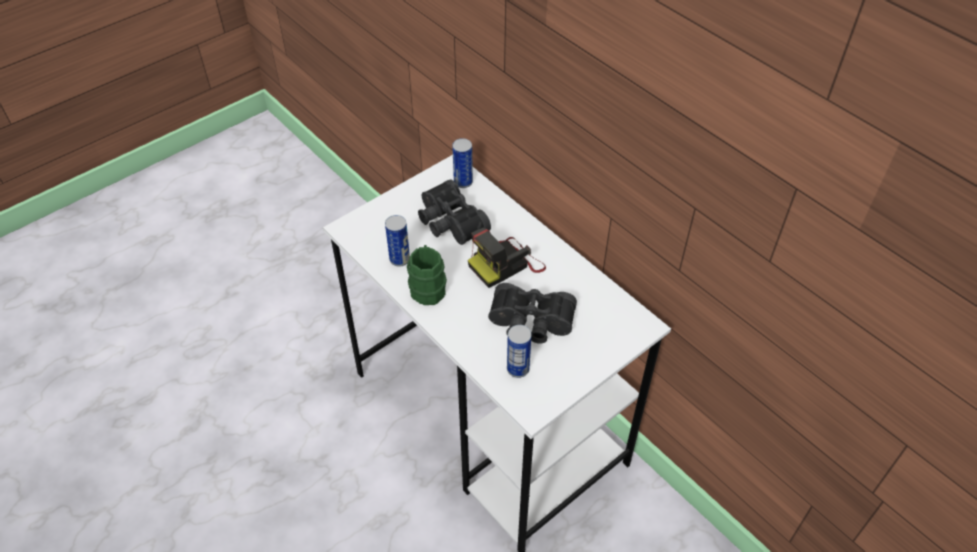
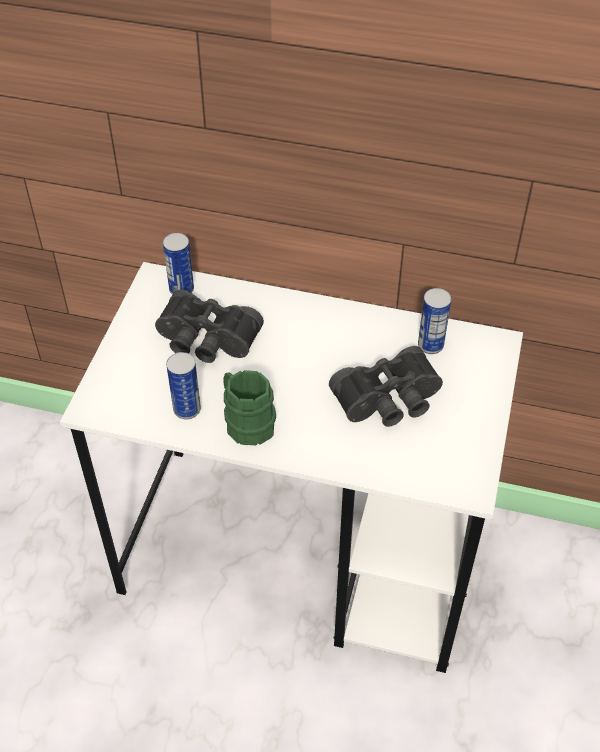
camera: 35 degrees left, 0 degrees up
(506, 264) = (308, 353): camera -> none
(518, 369) = (419, 455): can -> can (430, 345)

